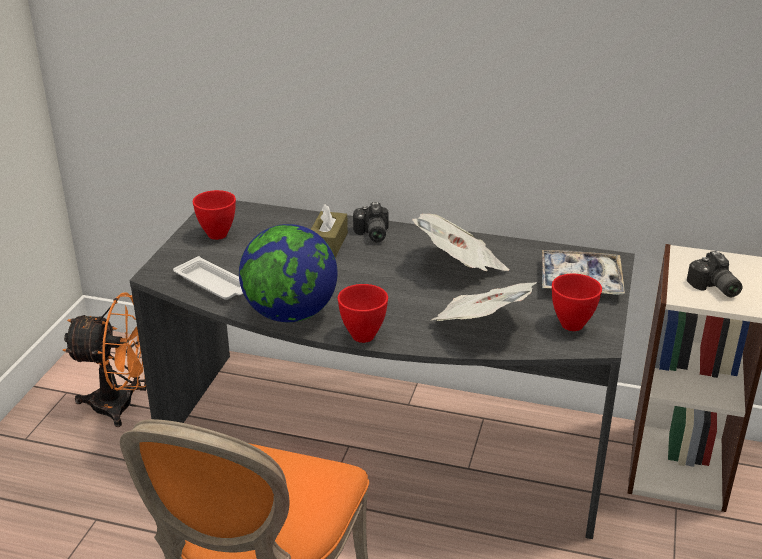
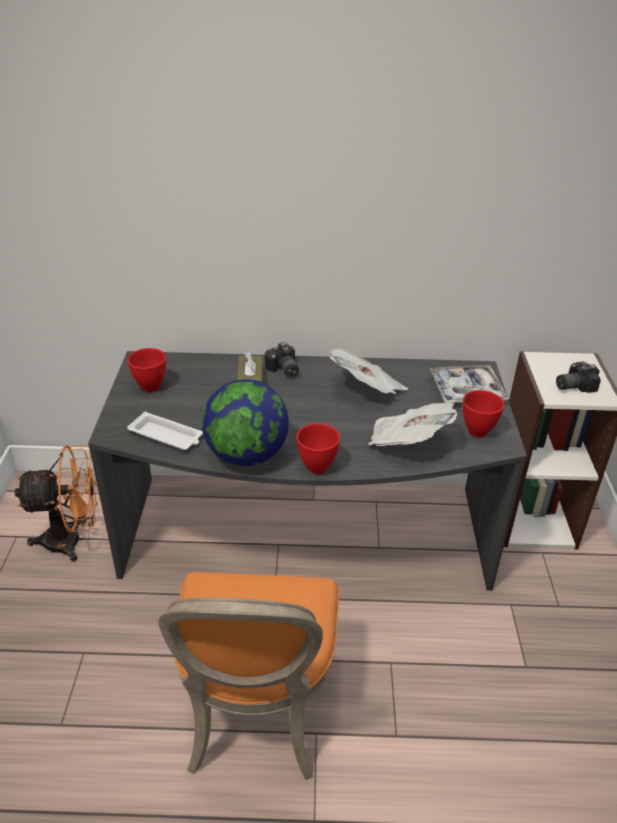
camera: 15 degrees left, 5 degrees up
(714, 288) = (572, 385): camera -> camera turned 105 degrees clockwise

